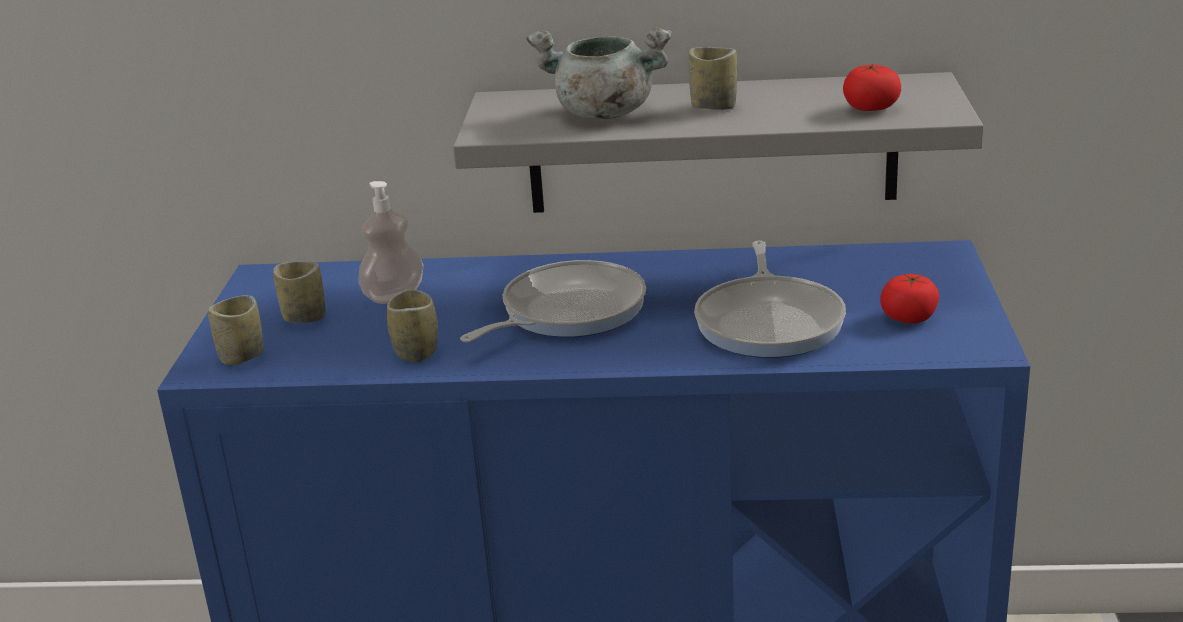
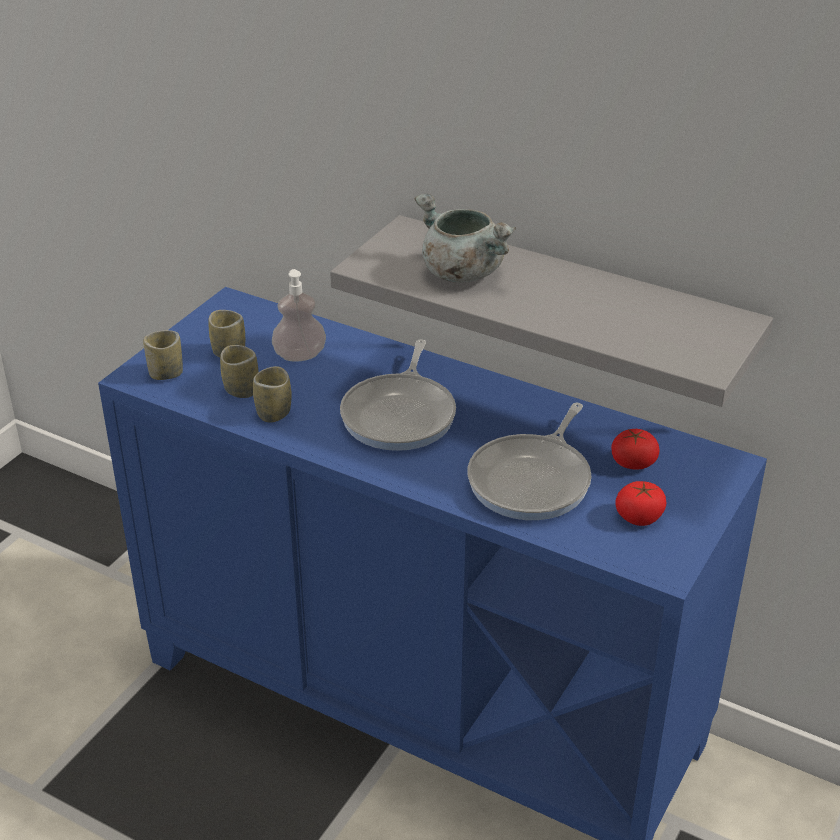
camera: 25 degrees right, 10 degrees up
(567, 312) = (401, 415): frying pan -> frying pan turned 120 degrees clockwise
(713, 106) = (546, 293): cup -> cup (241, 390)
(870, 108) = (659, 338): tomato -> tomato (633, 462)

